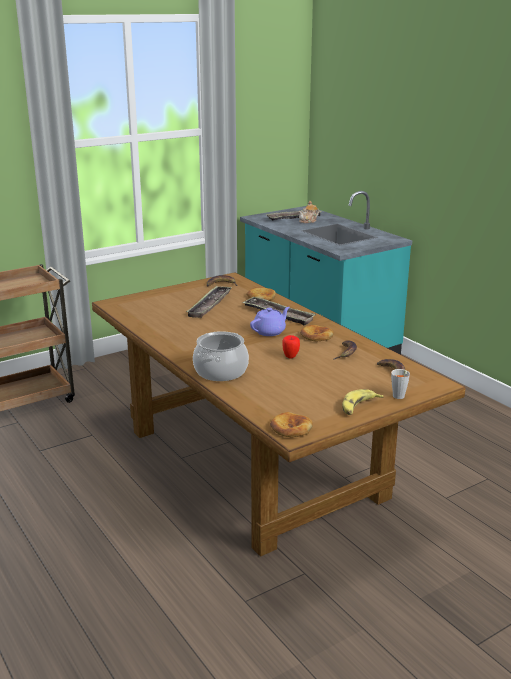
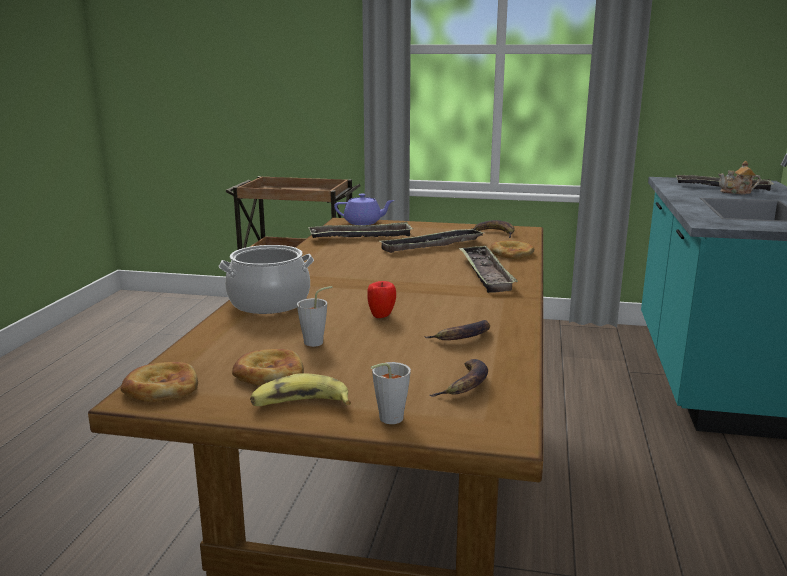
camera: 45 degrees right, 5 degrees down
(153, 311) = (361, 236): none -> tray
(270, 332) = (428, 286): purple teapot -> purple teapot (363, 222)
(296, 380) = (318, 342): none -> grey cup
(316, 336) = (473, 307): bread -> bread (269, 373)

